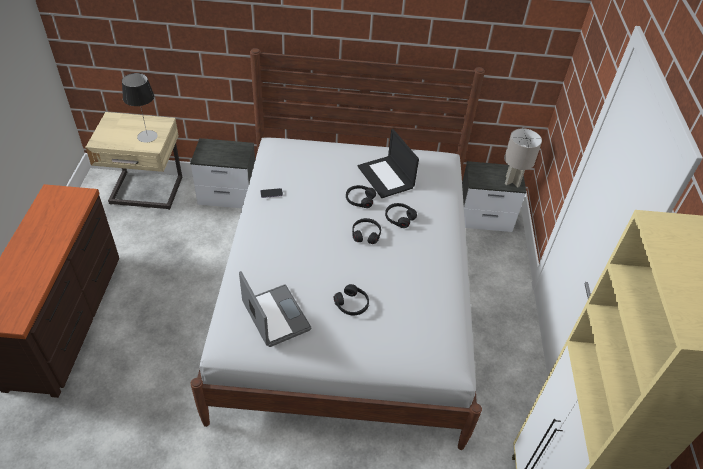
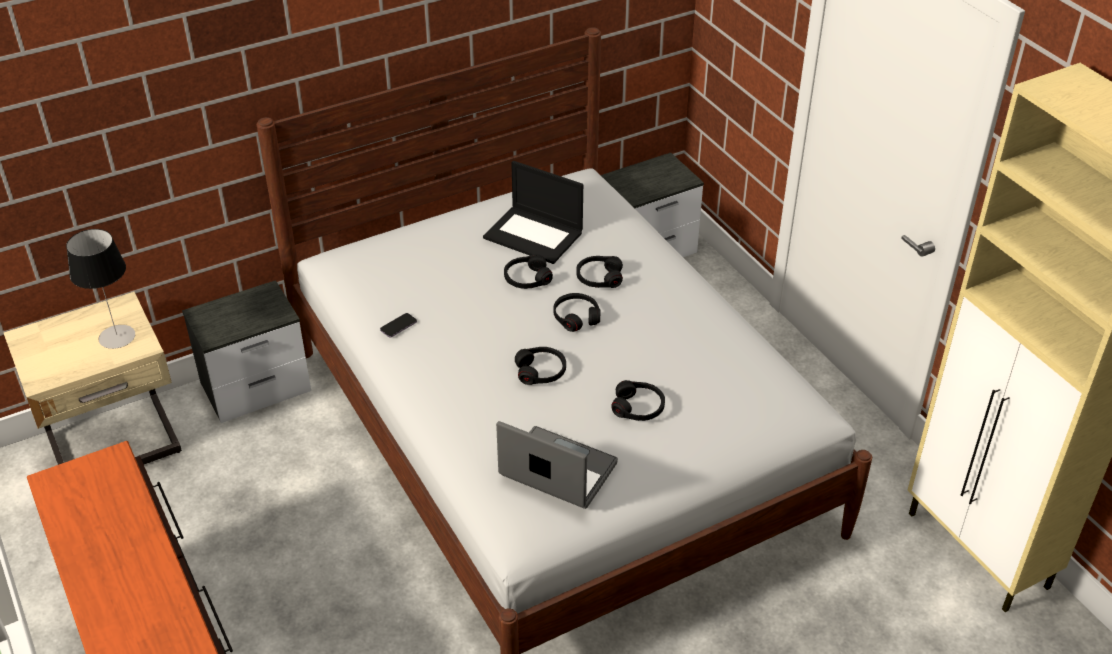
camera: 30 degrees left, 5 degrees down
(318, 255) = (541, 371): none -> black headphones
(512, 181) = (676, 177): grey table lamp -> none

